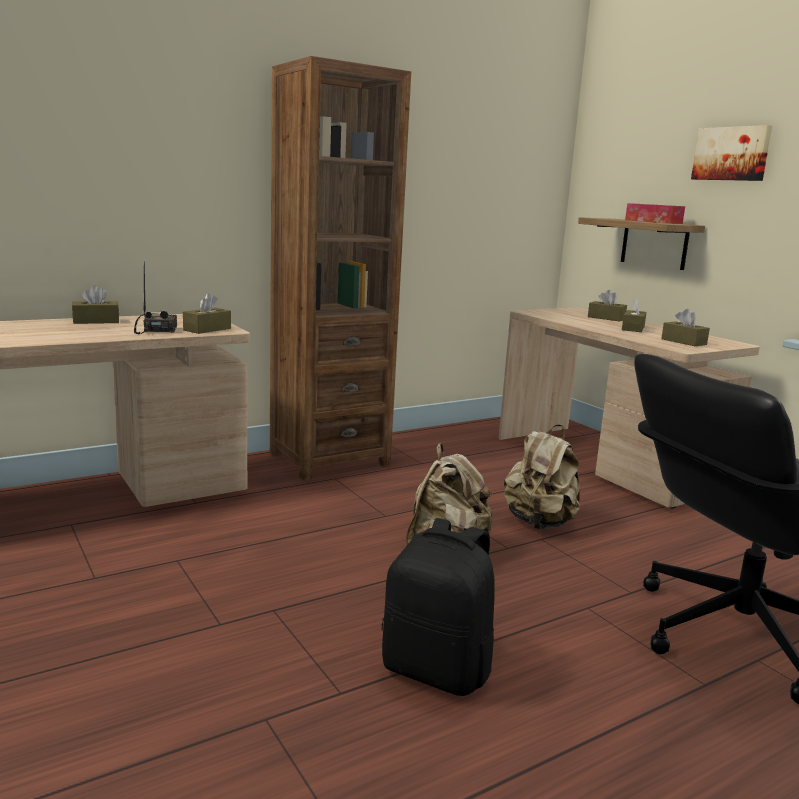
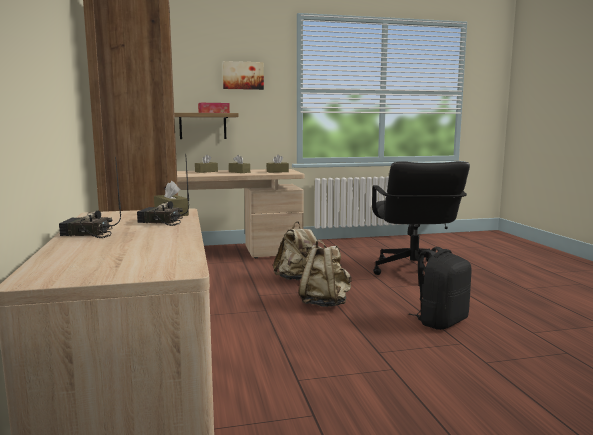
camera: 70 degrees left, 5 degrees down
(96, 321) = (87, 234): brown tissue box -> radio

